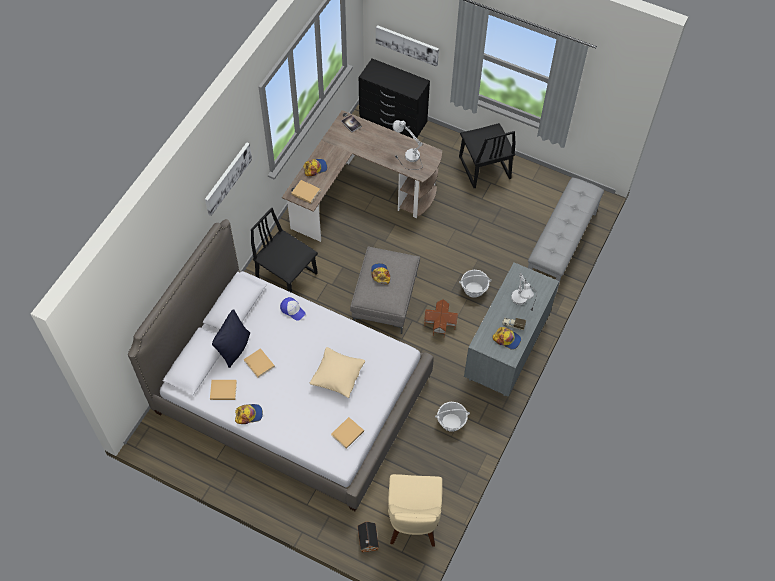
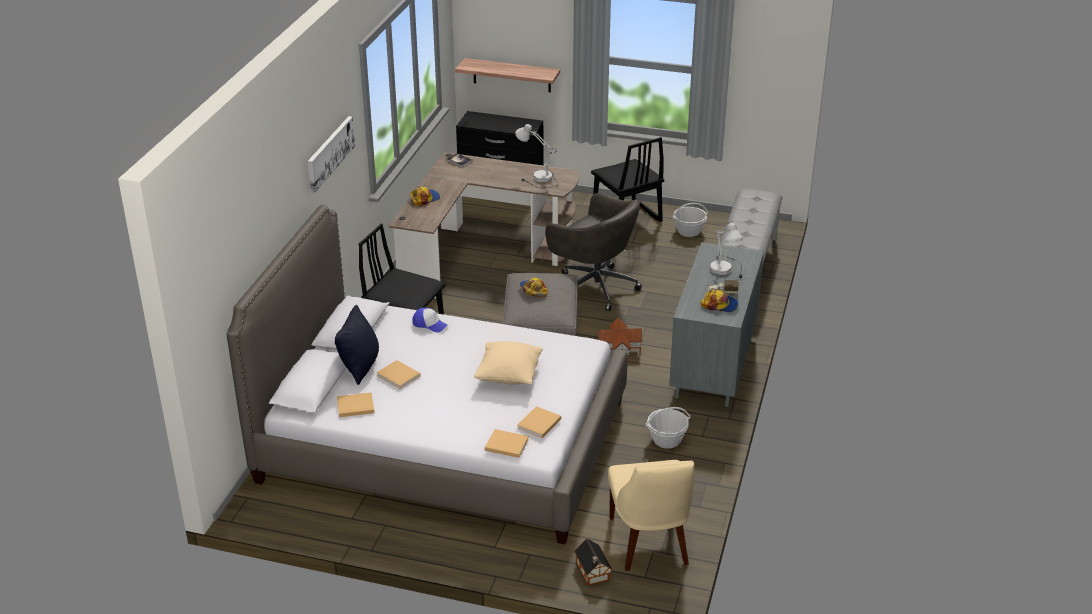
camera: 10 degrees left, 25 degrees down
(249, 414) = (397, 424): cap -> none
(305, 192) = (417, 218): beige book -> beige book (505, 444)
(407, 44) = (512, 75): picture -> shelf
(439, 247) = (594, 287): none -> grey office chair
(474, 289) = (651, 318): basket -> basket (689, 231)

